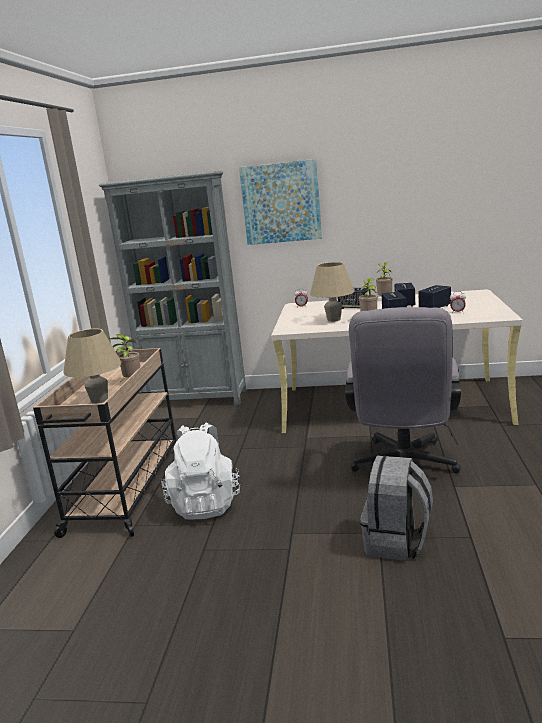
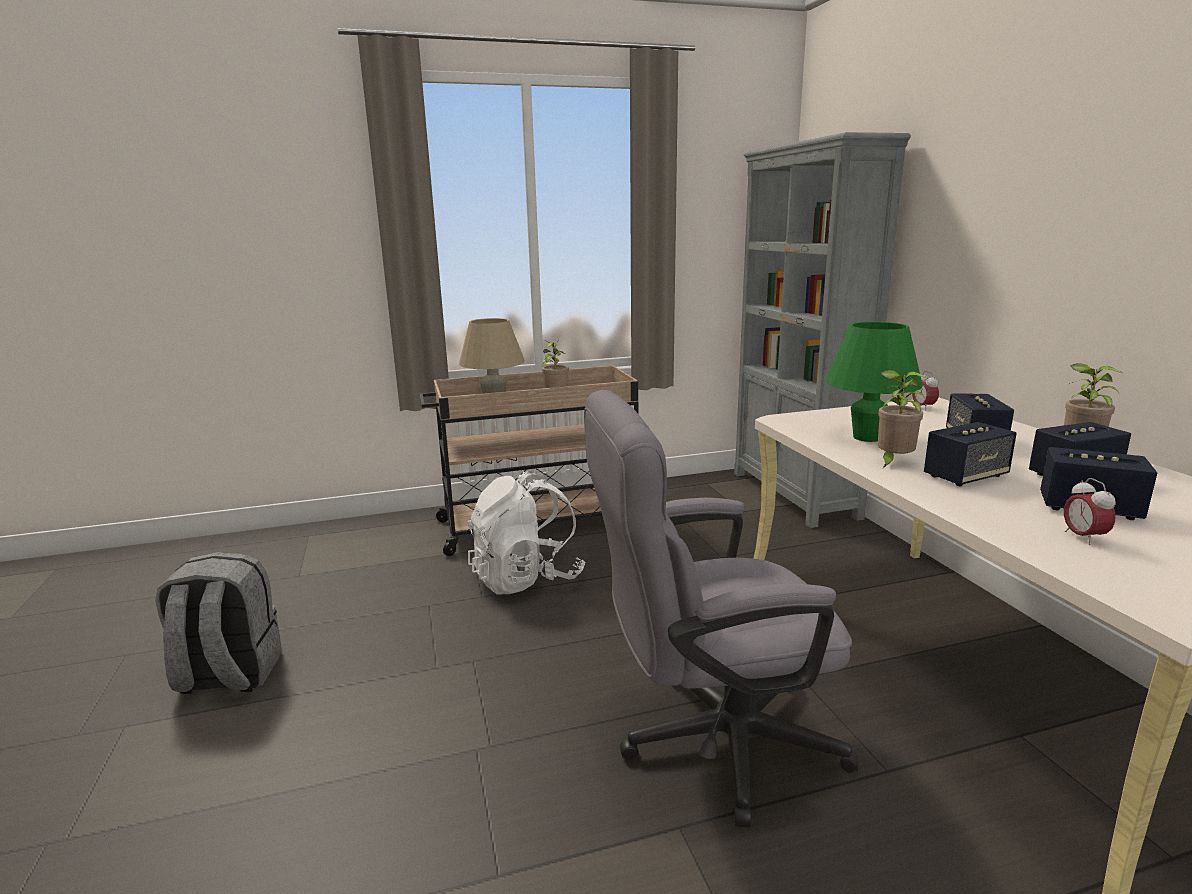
camera: 65 degrees right, 0 degrees up
(281, 202) = (983, 199): picture -> none
(334, 319) = (867, 437): beige table lamp -> green table lamp
(397, 542) = (467, 772): grey backpack -> grey backpack (229, 675)

